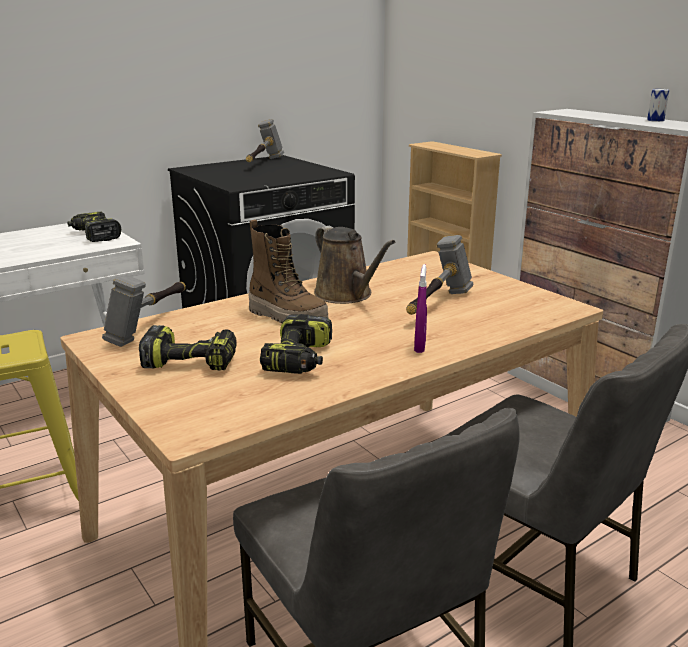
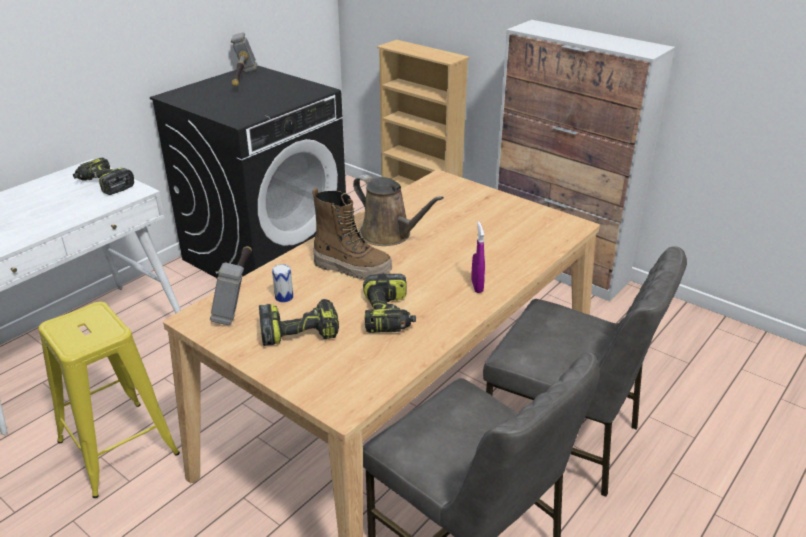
camera: 15 degrees left, 10 degrees up
(437, 305) = (470, 237): hammer -> none
(655, 120) = (615, 40): can -> can (284, 297)

